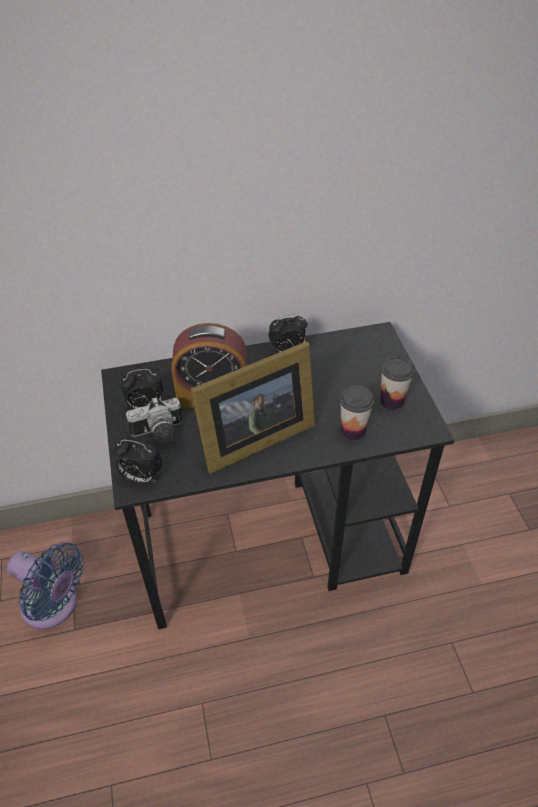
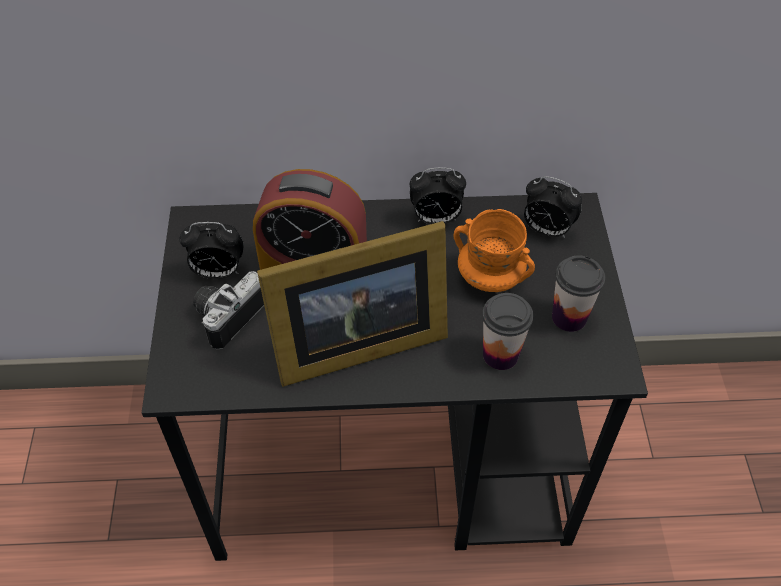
camera: 10 degrees right, 5 degrees up
(54, 606) = (88, 503): blue fan -> none
(141, 477) = (187, 376): alarm clock -> alarm clock (546, 230)
(159, 434) = (226, 315): camera -> camera turned 135 degrees clockwise
(333, 384) = (489, 277): none -> orange mug

